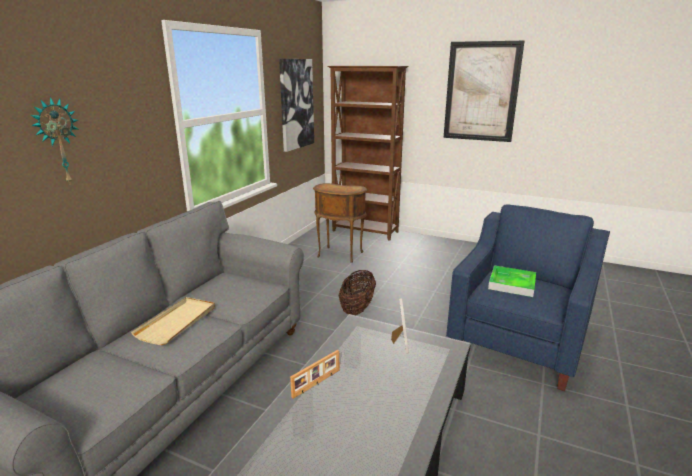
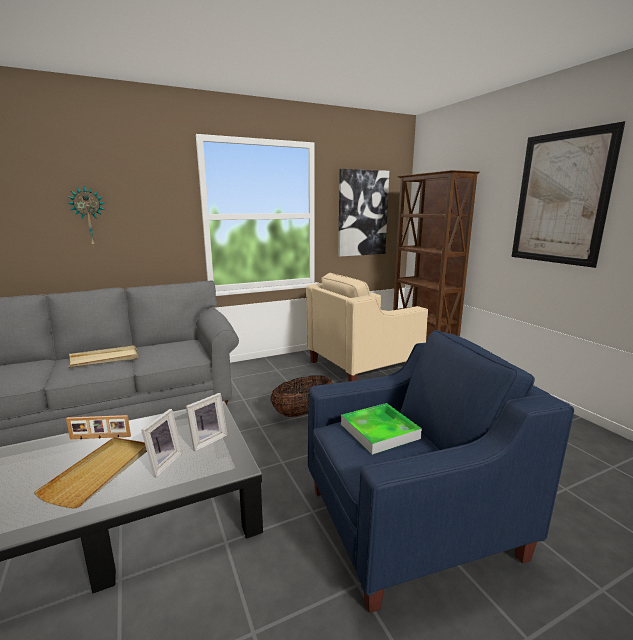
camera: 40 degrees right, 5 degrees down
(339, 255) = (363, 365): brown side table -> beige armchair
(377, 400) = (100, 472): none -> beige tray
(404, 370) = (162, 463): none -> picture frame

